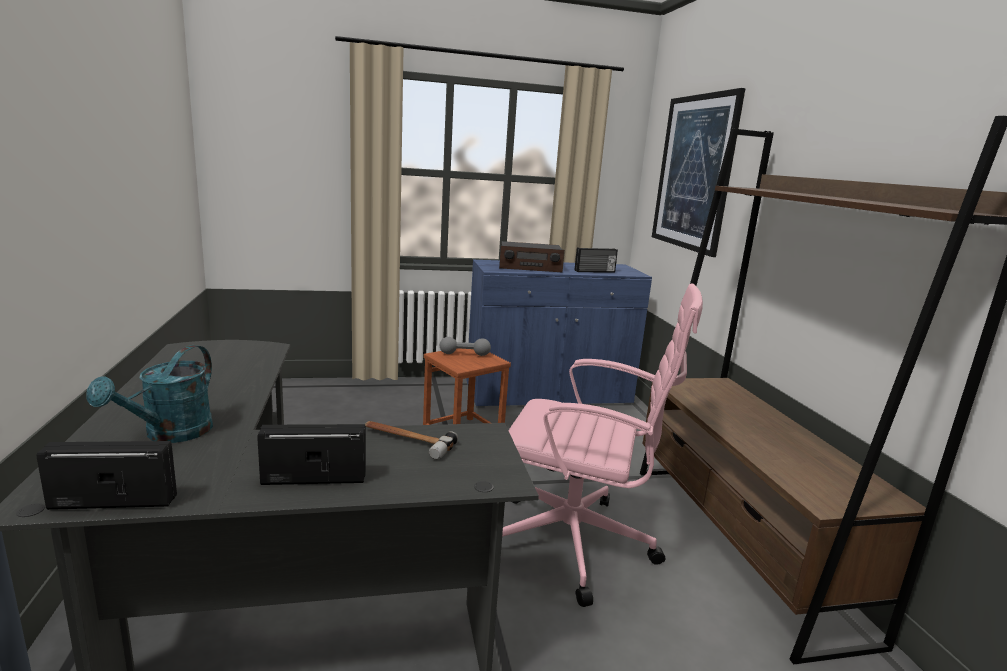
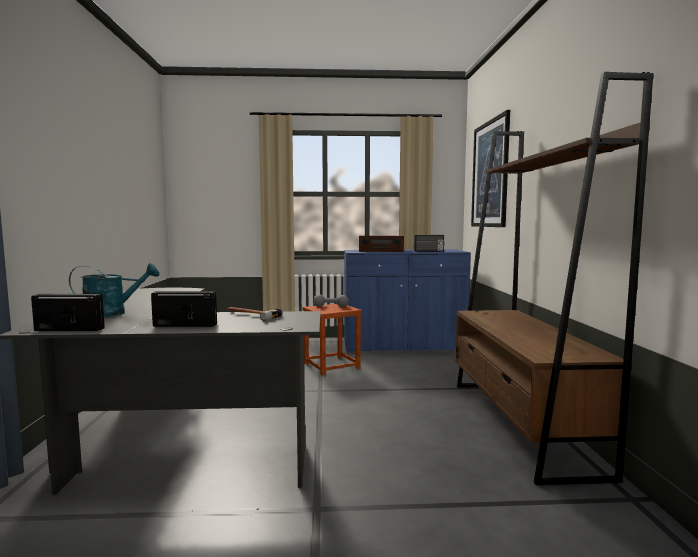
camera: 10 degrees right, 10 degrees down
(170, 434) = (113, 313): turquoise watering can -> turquoise watering can turned 135 degrees counterclockwise
(576, 544) = (393, 420): pink office chair -> none

